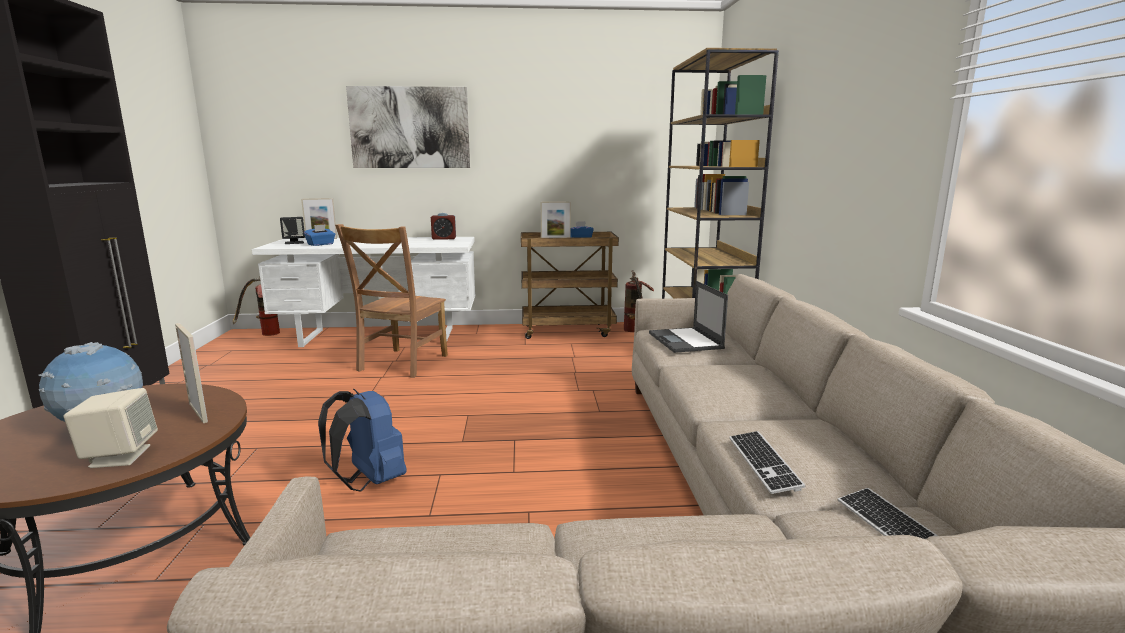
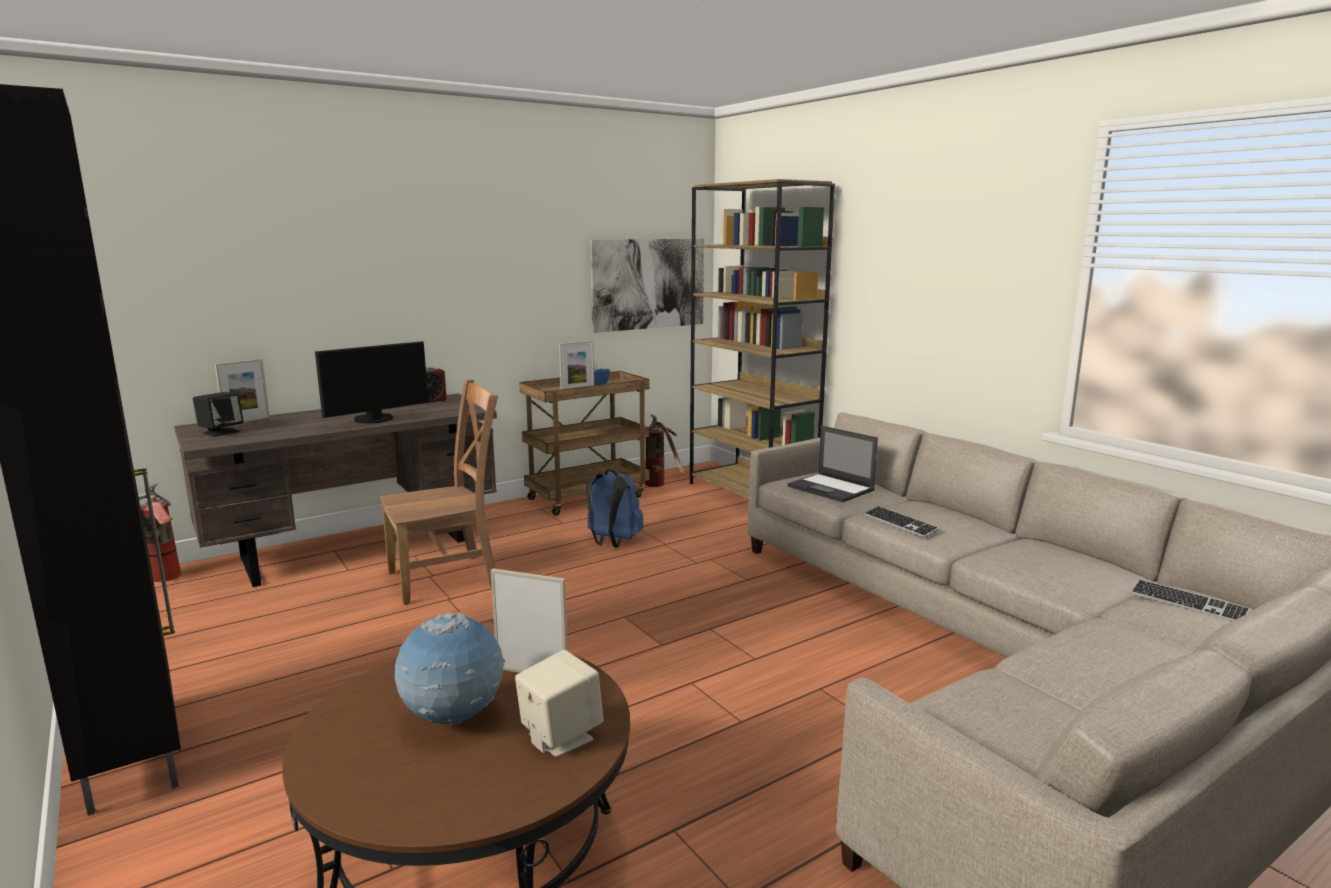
camera: 30 degrees left, 0 degrees up
(321, 244) = (275, 430): blue tissue box -> none
(369, 481) = (632, 712): blue backpack -> blue backpack (612, 542)
(380, 336) = (356, 548): white desk -> brown desk
(385, 244) = (375, 420): none -> monitor
(401, 364) = (448, 578): brown chair -> brown chair turned 105 degrees counterclockwise
(409, 128) = (366, 253): picture -> picture (648, 284)
(763, 463) = (1054, 580): keyboard -> keyboard (900, 523)

